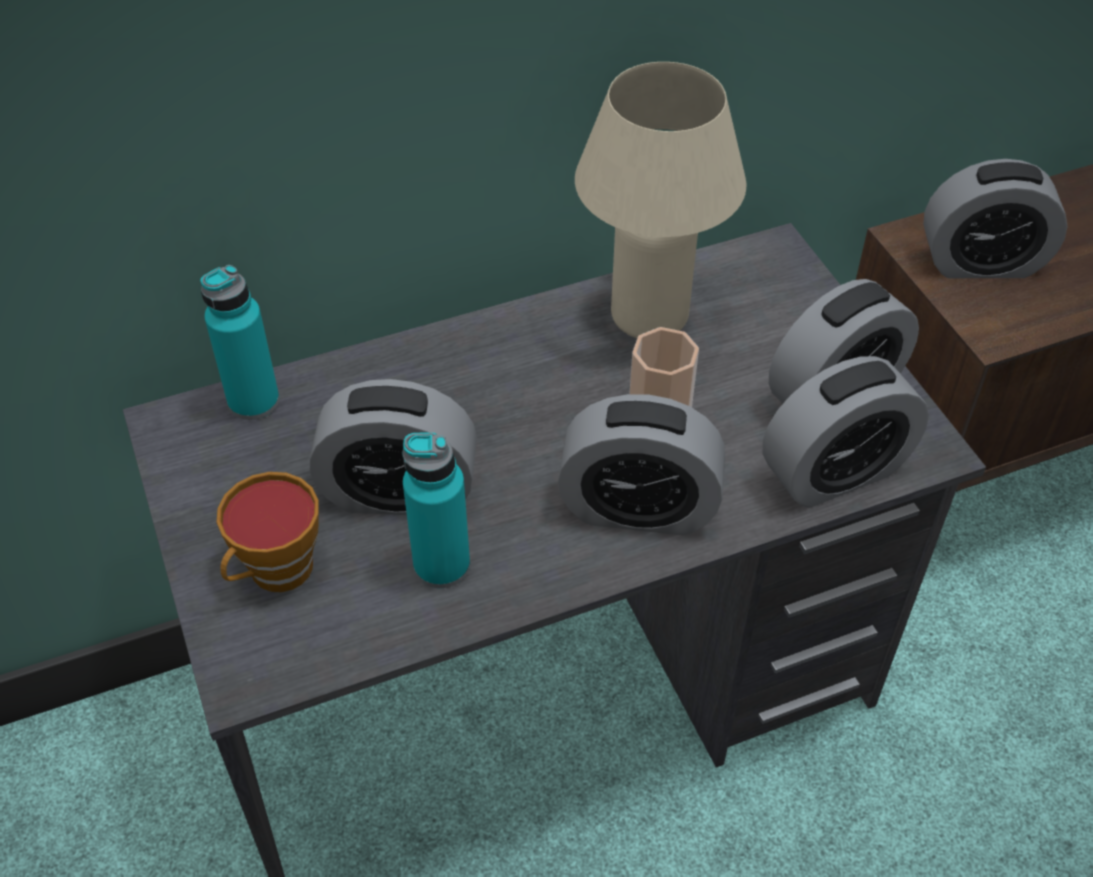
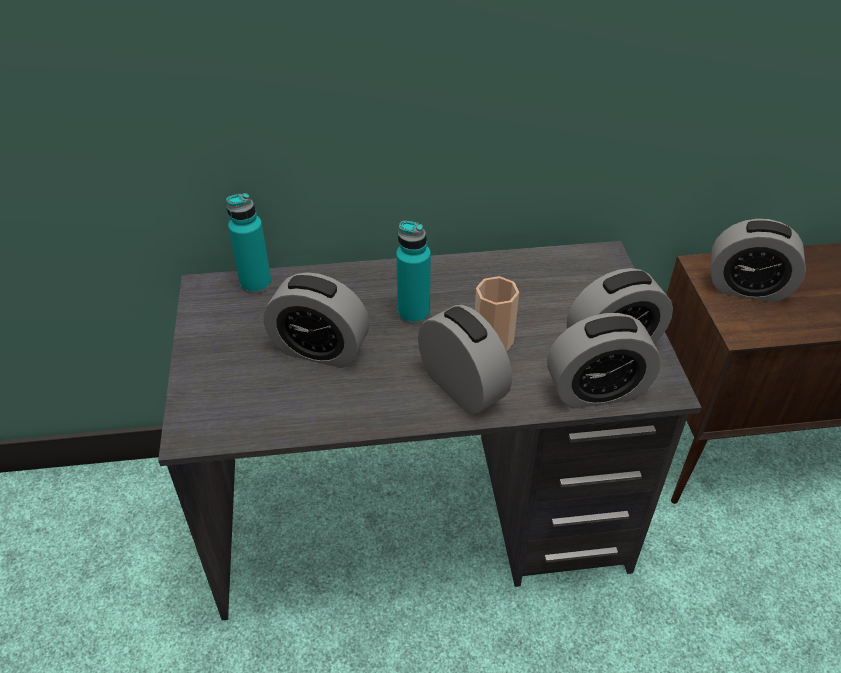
camera: 15 degrees right, 5 degrees down
(276, 573) = (231, 379): cup -> none
(441, 565) = (329, 395): turquoise bottle -> turquoise bottle (413, 313)
(638, 508) = (462, 387): alarm clock -> alarm clock turned 150 degrees counterclockwise
(649, 316) = (510, 278): beige table lamp -> none

